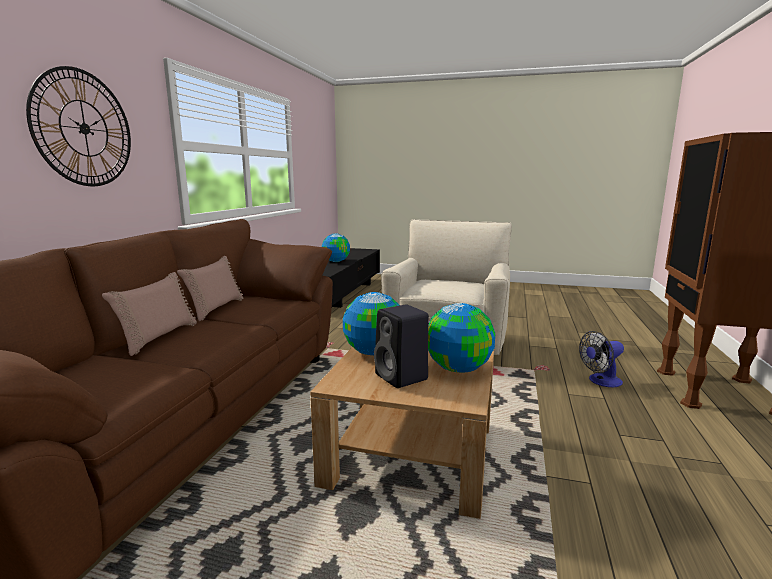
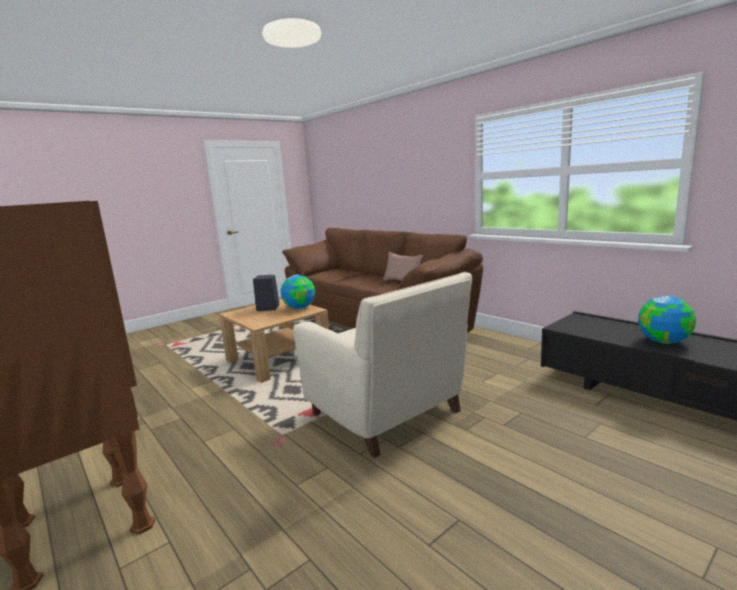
camera: 125 degrees right, 0 degrees up
(84, 128) = (422, 176): wall clock -> none
(158, 338) = (368, 276): beige pillow -> none
(459, 368) = (252, 317): globe -> none
(601, 381) = (214, 459): fan -> none

